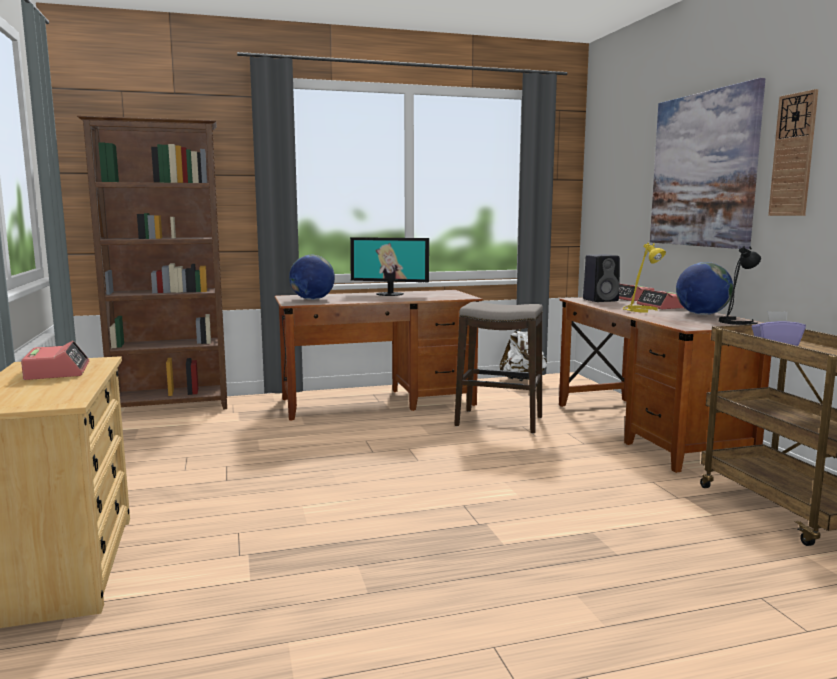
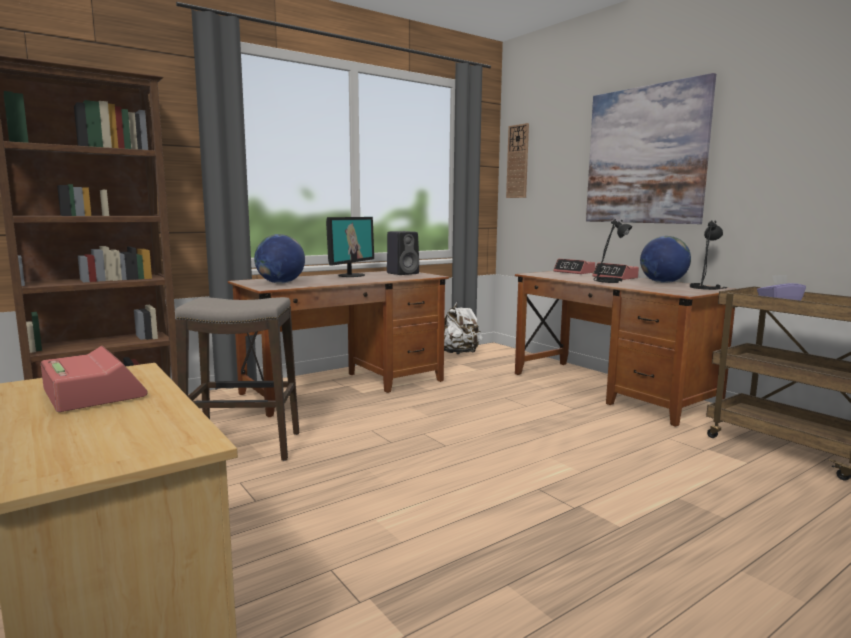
camera: 20 degrees left, 0 degrees up
(390, 294) = (351, 275): monitor -> monitor turned 60 degrees counterclockwise
(499, 422) = (480, 395): stool -> stool (244, 447)
(601, 300) = (554, 274): black speaker -> black speaker (403, 273)
(641, 310) = (609, 281): yellow table lamp -> black table lamp
(793, 155) = (749, 141): wall clock -> wall clock (518, 161)

